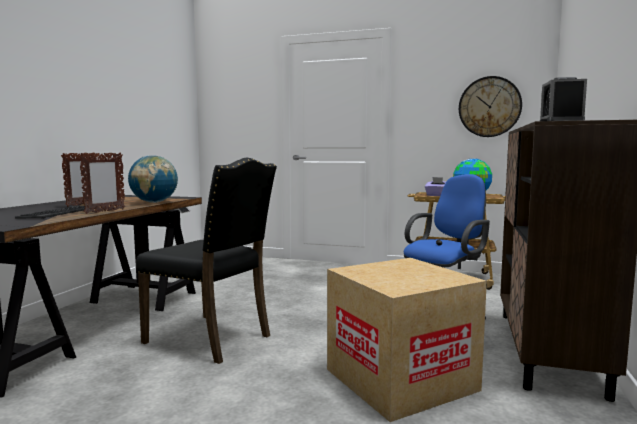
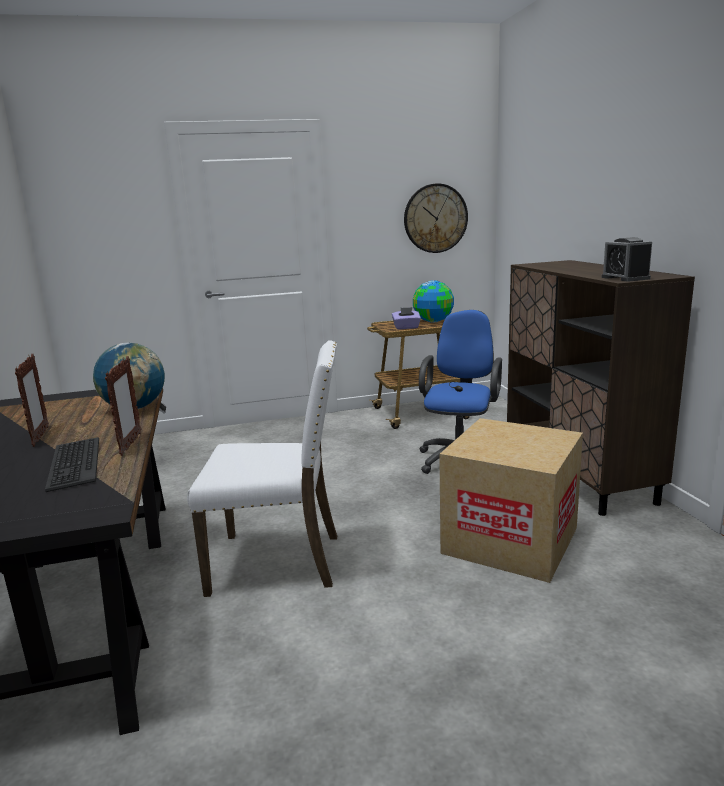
camera: 30 degrees left, 10 degrees up
(211, 339) = (279, 561): black chair -> white chair

